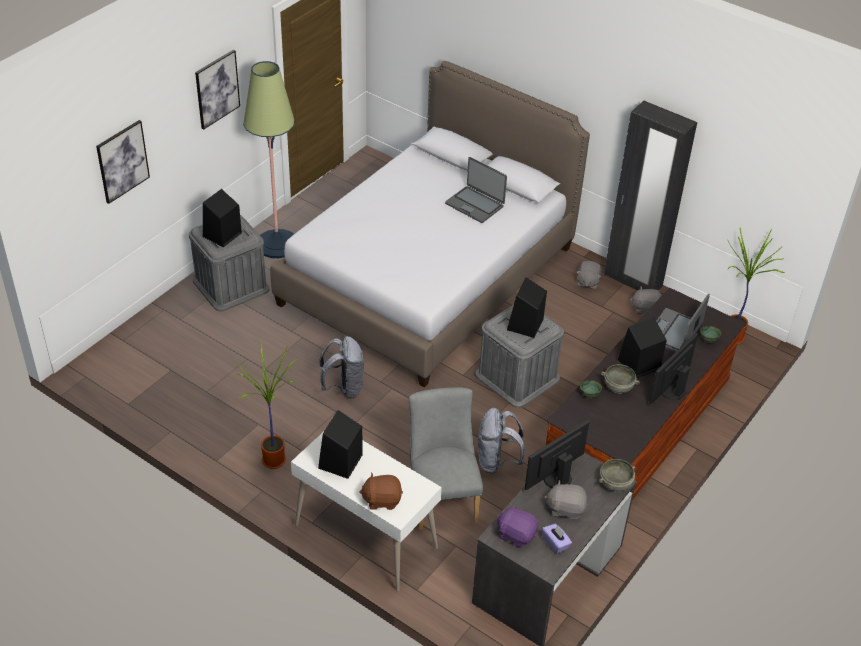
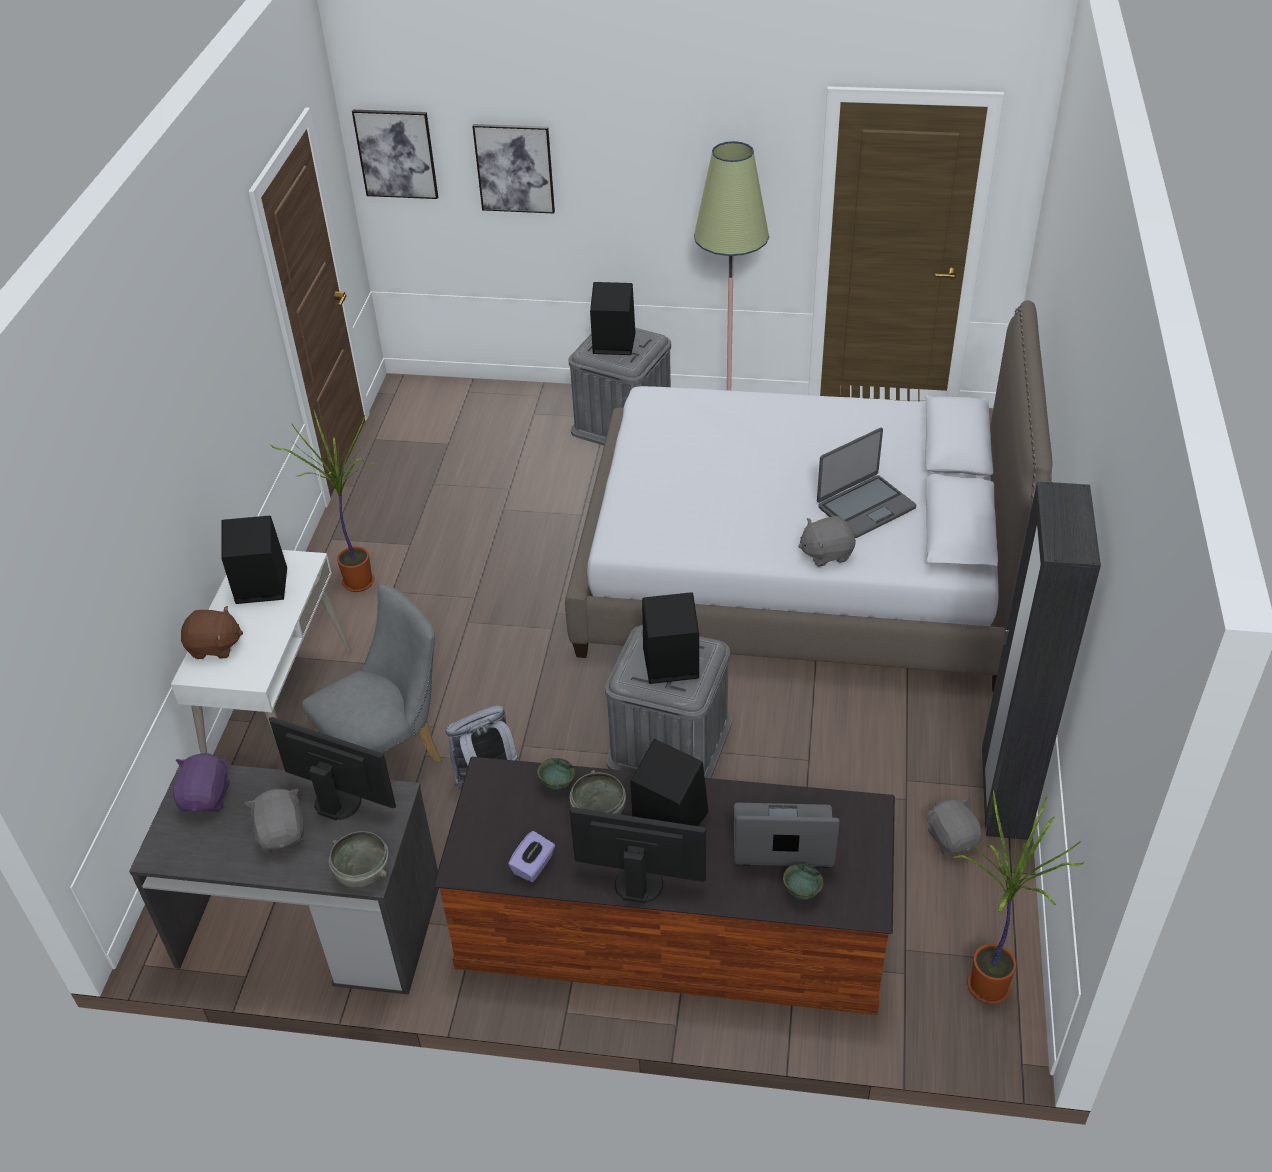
camera: 65 degrees right, 0 degrees up
(217, 89) = (695, 156): picture -> picture (396, 154)
(344, 388) = (520, 586): grey backpack -> none
(382, 499) = (215, 647): brown plush toy -> brown plush toy turned 120 degrees clockwise
(475, 205) = (865, 507): laptop -> laptop turned 135 degrees counterclockwise
(555, 543) = (209, 846): purple tissue box -> purple tissue box (533, 866)
(587, 282) = (945, 743): grey plush toy -> grey plush toy (826, 553)

